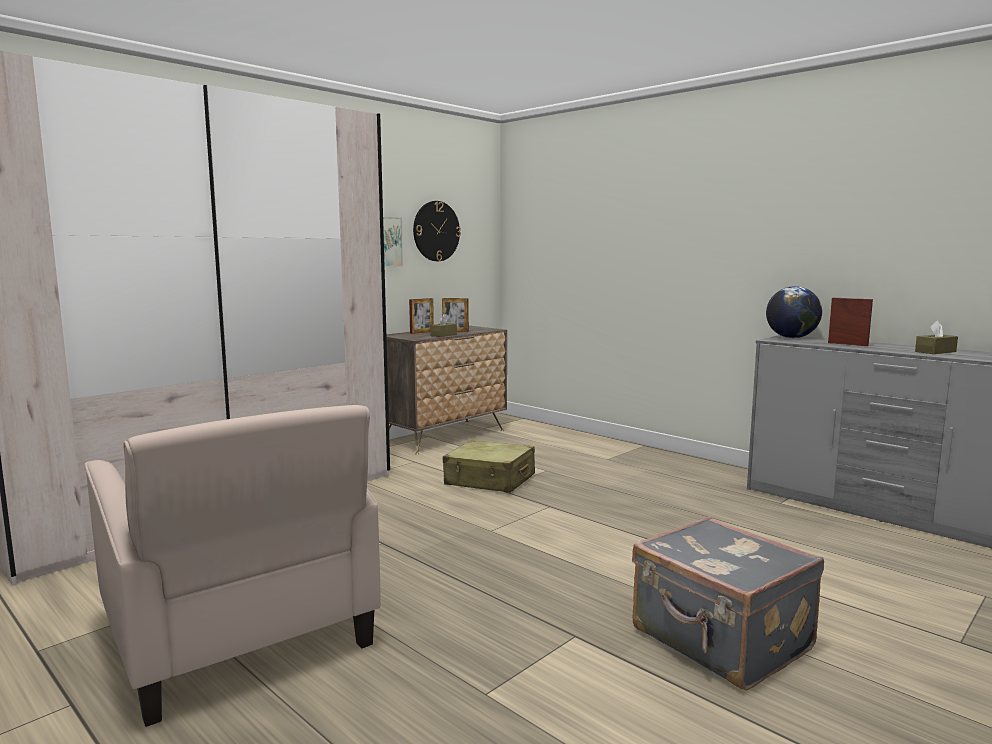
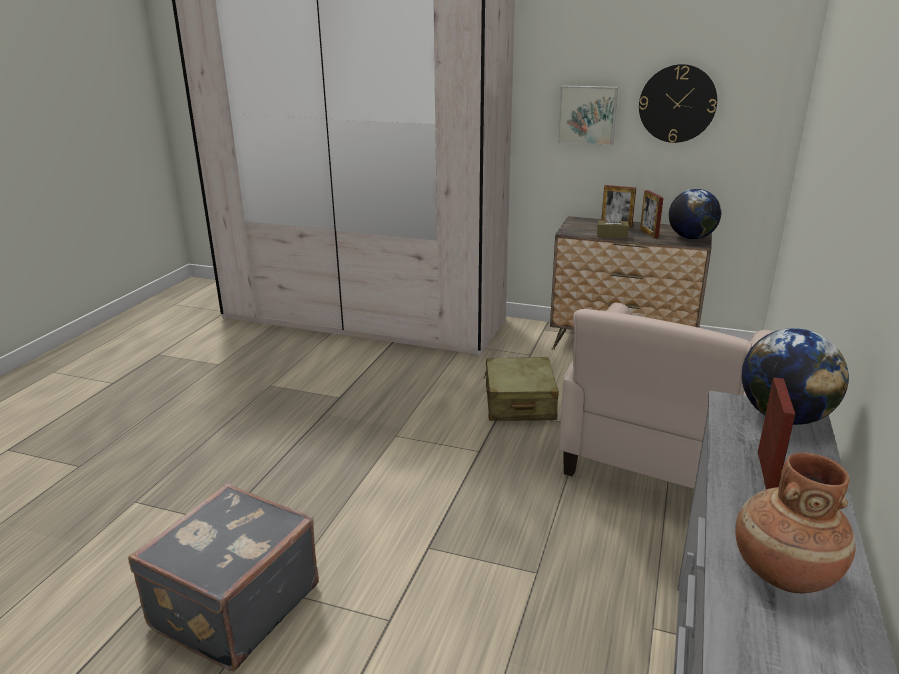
camera: 65 degrees right, 15 degrees up
(240, 637) = (185, 398): beige armchair -> beige armchair (656, 460)
(480, 329) = (691, 238): none -> globe
(935, 351) = (783, 571): brown tissue box -> brown vase

